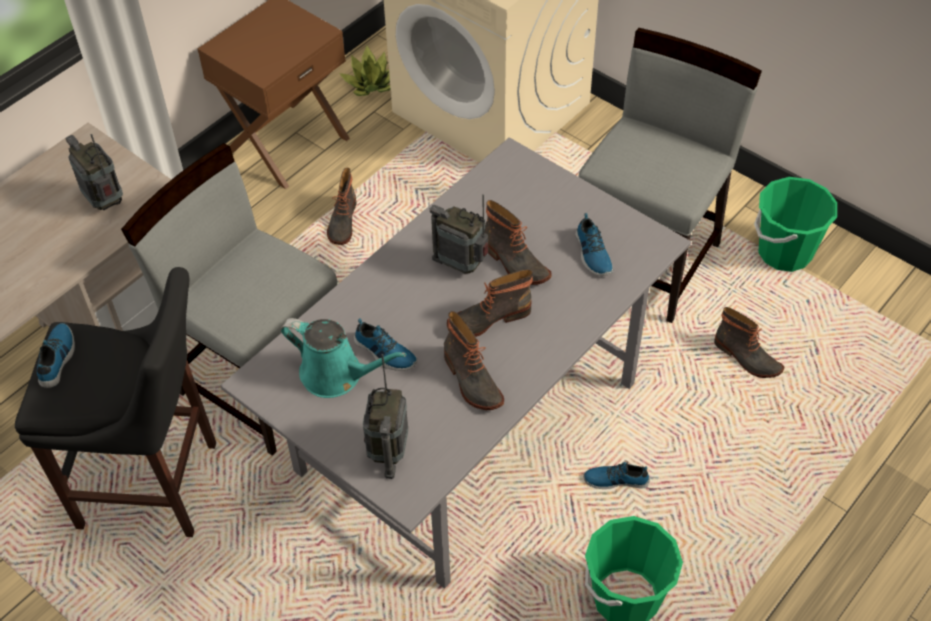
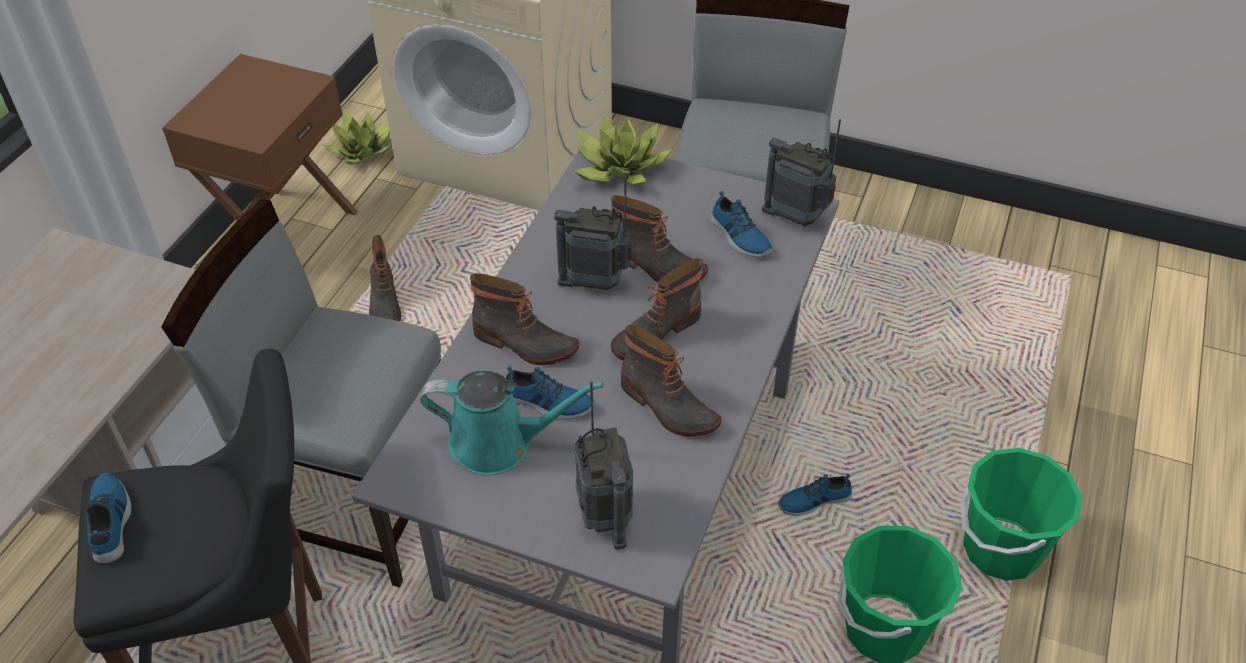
camera: 20 degrees left, 5 degrees down
(105, 201) = (111, 313): radio -> radio (796, 218)
(522, 170) = (618, 169): none -> potted plant
(746, 358) = (891, 336): boot -> boot (524, 344)
(784, 252) = (878, 221): green bucket -> green bucket (1001, 549)

